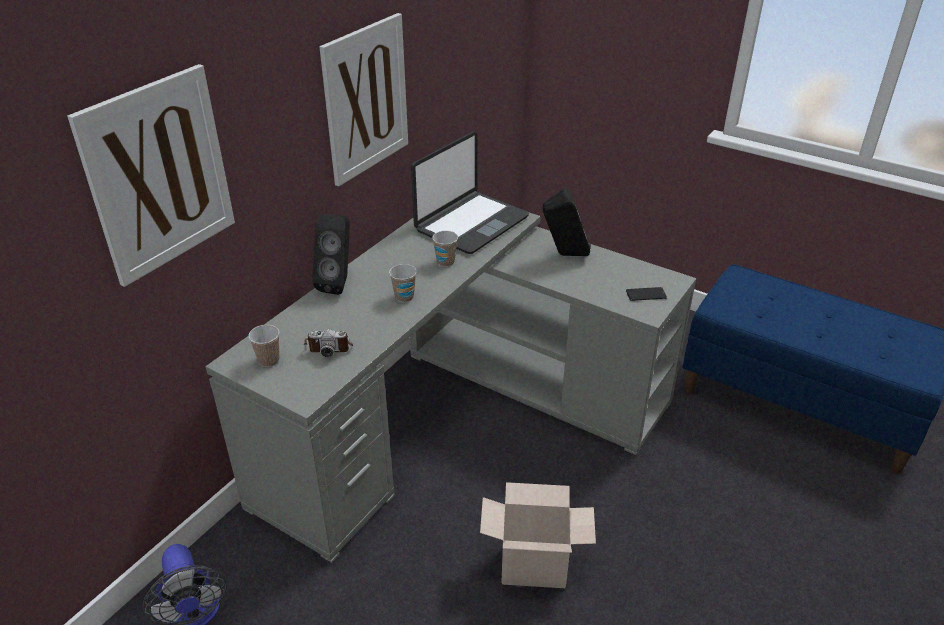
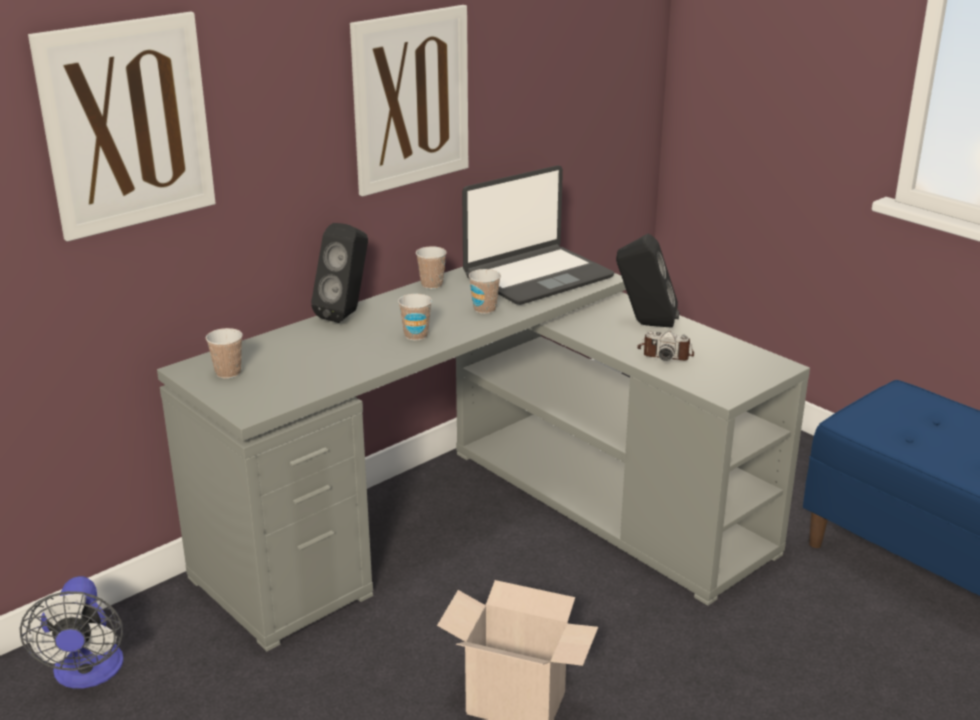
camera: 15 degrees right, 10 degrees down
(329, 345) = (303, 368): camera -> camera (665, 354)
(393, 243) = (431, 285): none -> cup
(646, 294) = (731, 375): phone -> none

